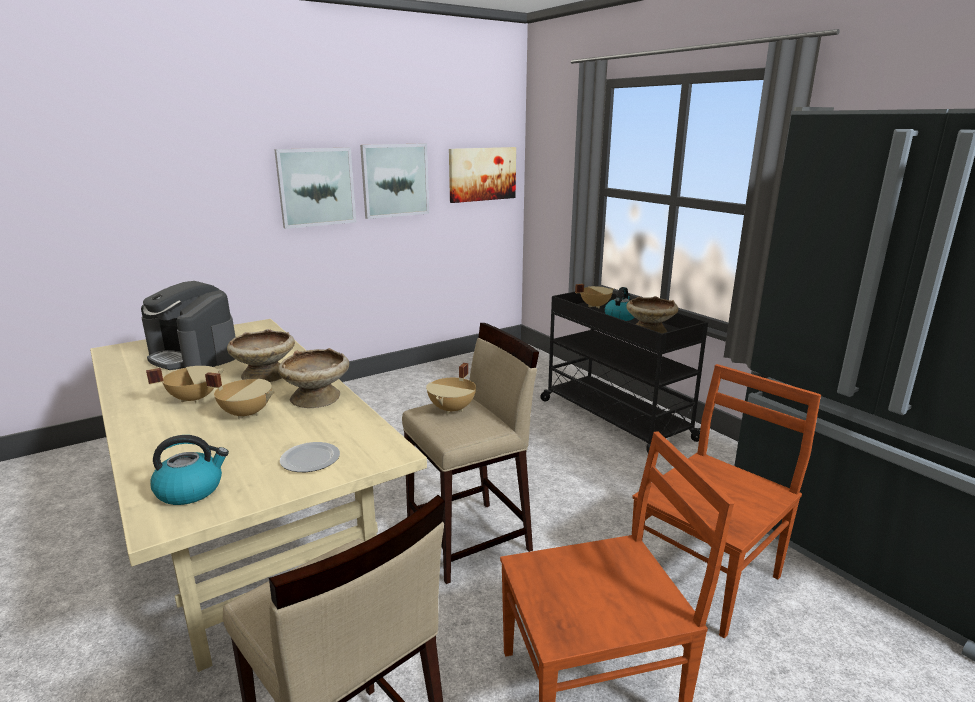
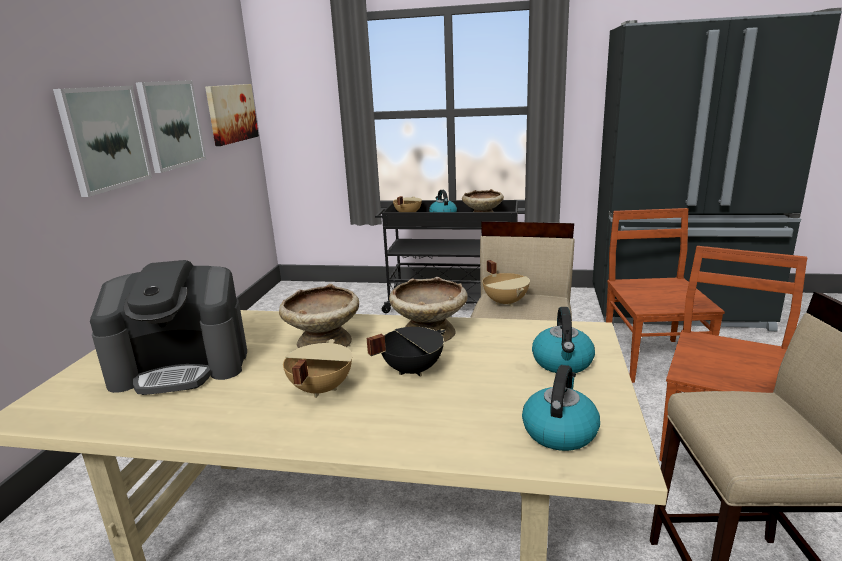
camera: 45 degrees left, 0 degrees up
(247, 413) = (411, 369): beige cooking pot -> black cooking pot
(311, 459) = (563, 363): plate -> kettle

